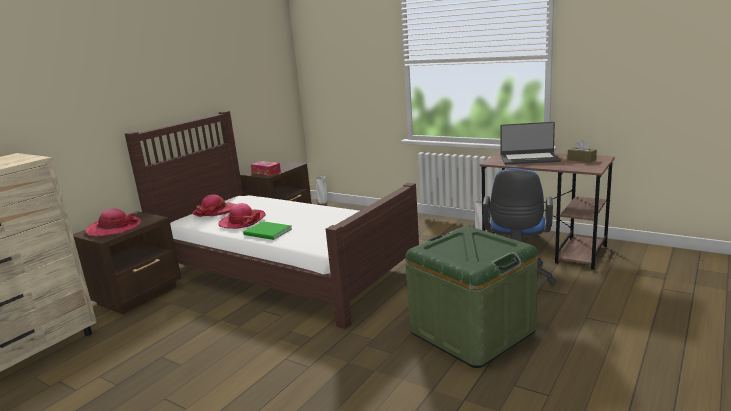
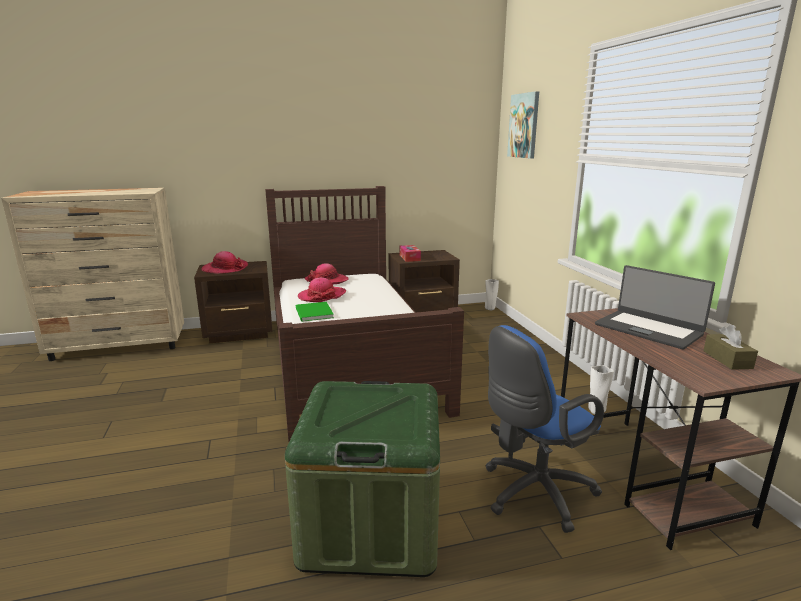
camera: 40 degrees right, 0 degrees up
(330, 42) = (524, 125): none -> picture

